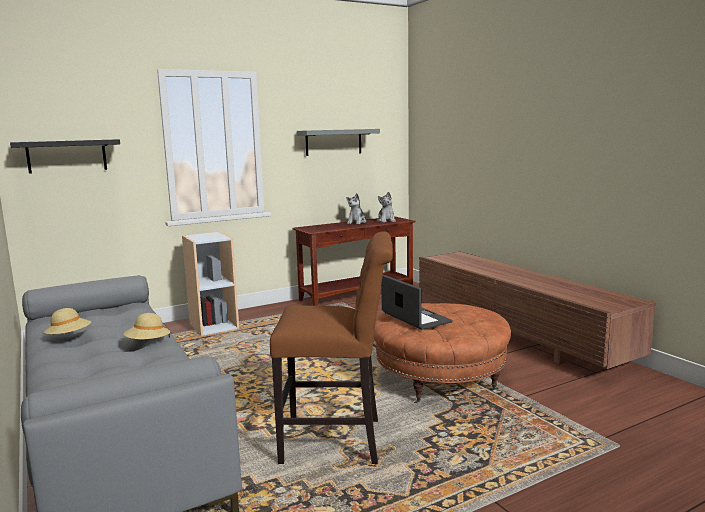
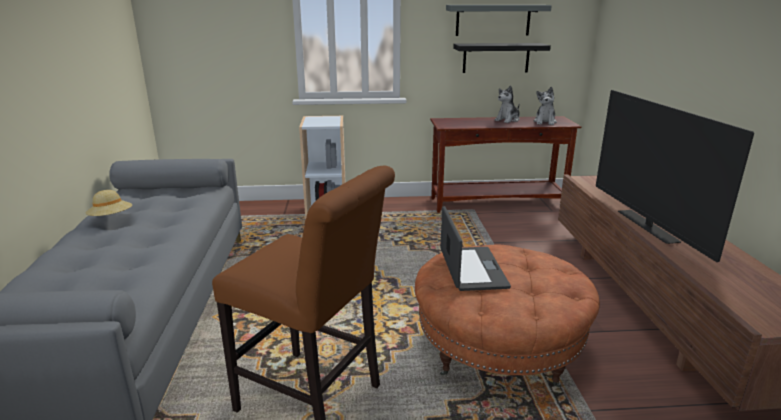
camera: 25 degrees right, 10 degrees up
(67, 156) = (198, 25): black shelf -> black shelf (496, 58)
(148, 343) = (160, 242): beige hat -> none
(502, 276) = (647, 226): none -> television

